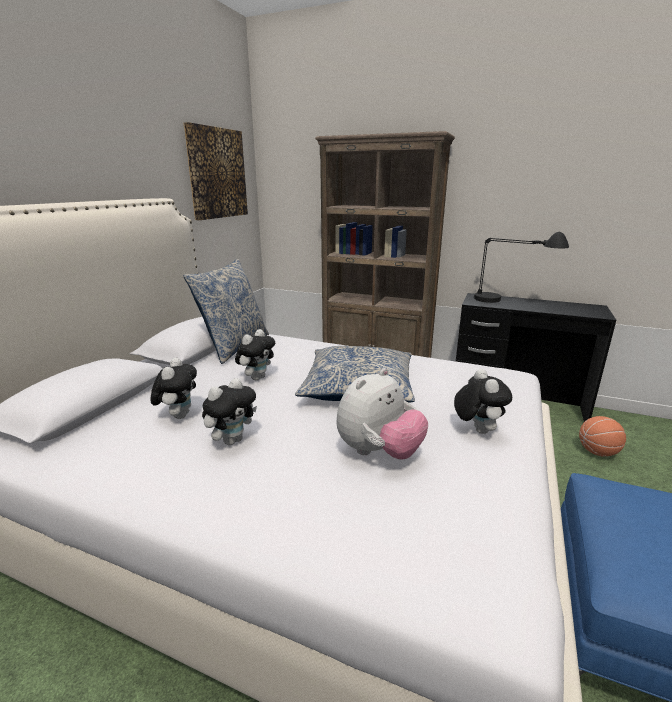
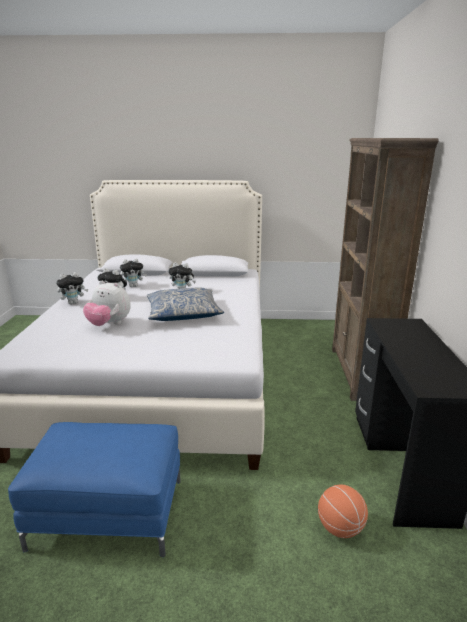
camera: 70 degrees right, 0 degrees up
(217, 173) = (312, 164): picture -> none
(234, 346) = (222, 278): pillow -> none
(476, 430) = (143, 347): plush toy -> plush toy (73, 303)
(510, 302) = (409, 338): black table lamp -> none

